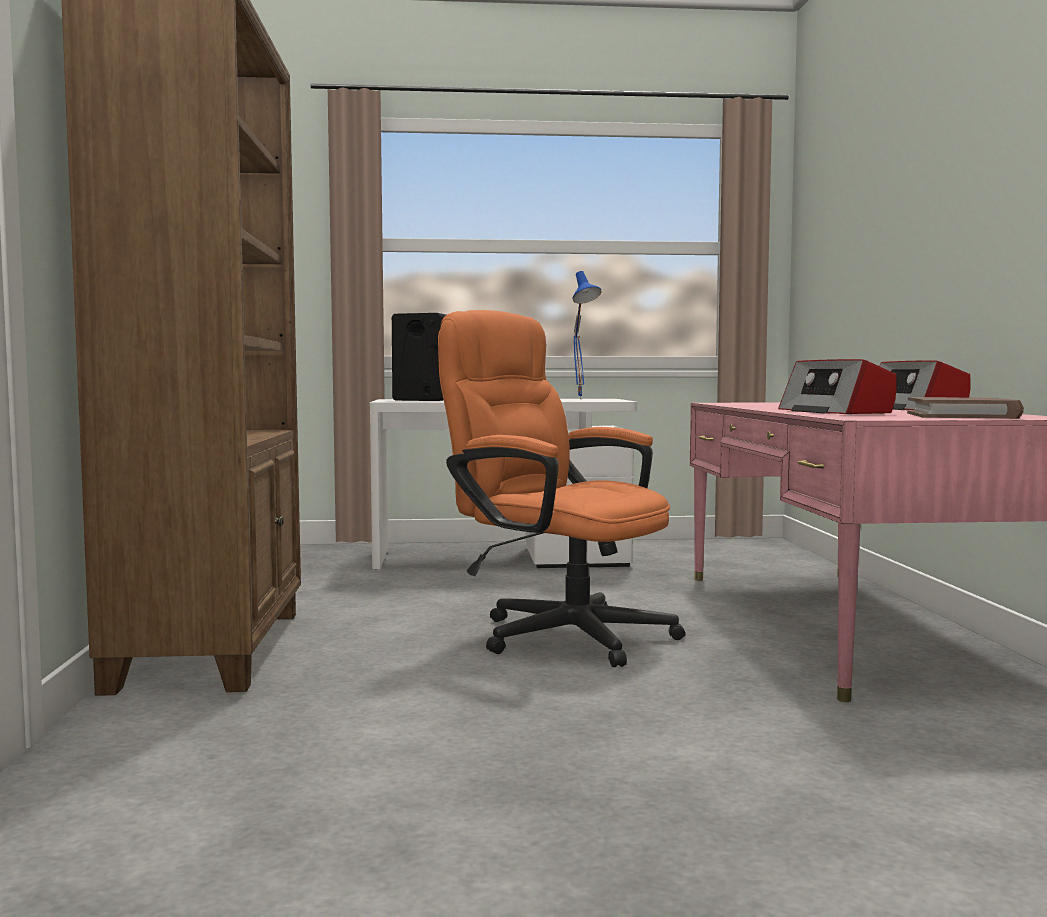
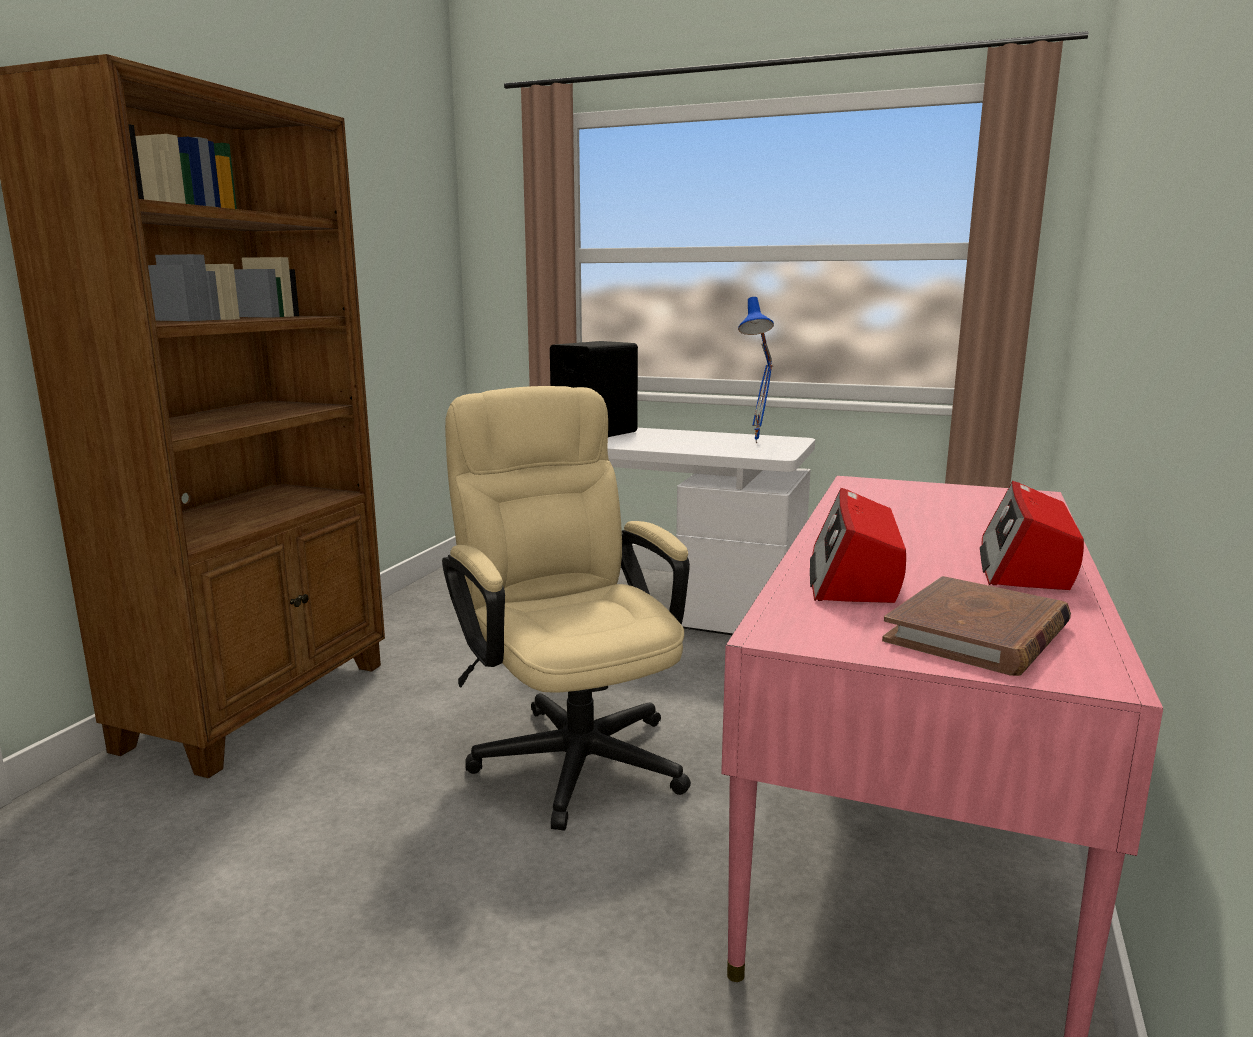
camera: 25 degrees right, 10 degrees up
(558, 633) = (571, 750): orange office chair -> beige office chair

